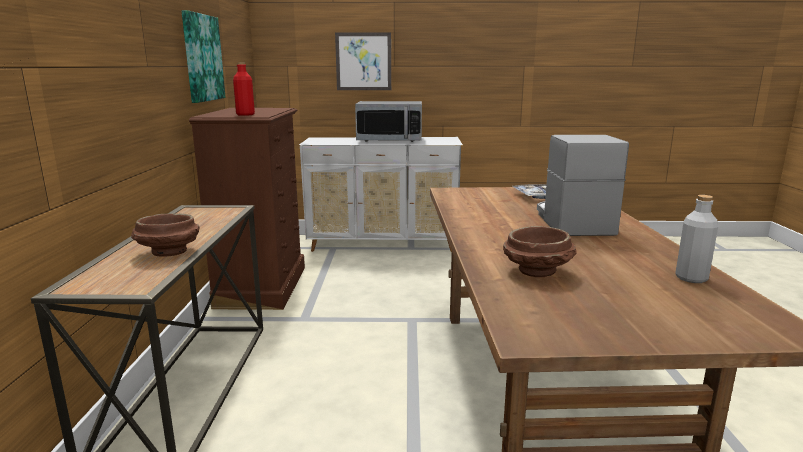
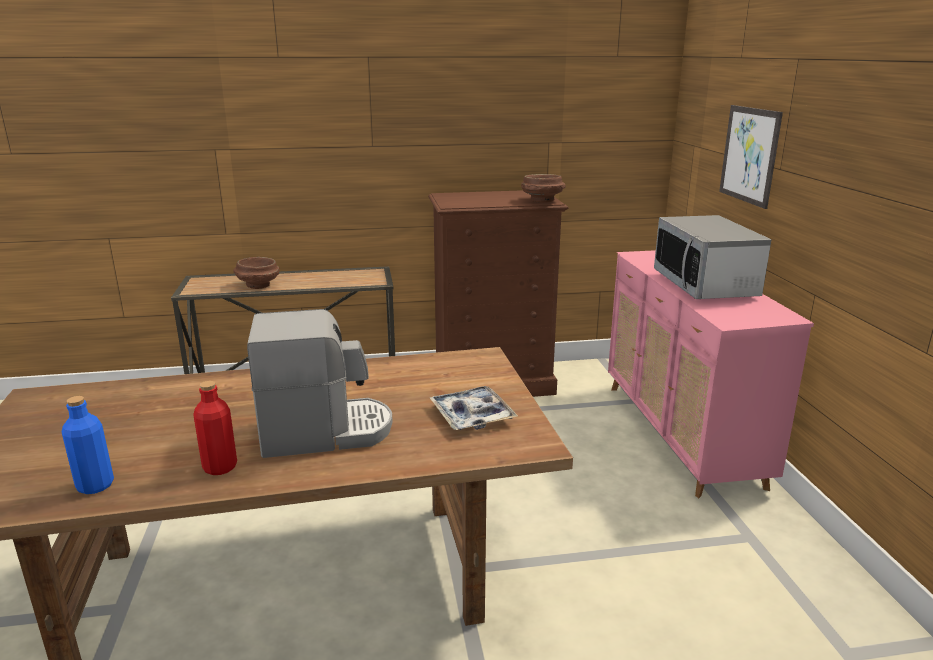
camera: 80 degrees right, 5 degrees up
(202, 58) = (489, 136): picture -> none
(245, 114) = (459, 201): red bottle -> red bottle (220, 467)
(383, 244) = (680, 433): white cabinet -> pink cabinet
(537, 272) = (155, 404): brown bowl -> brown bowl (541, 201)
(691, 278) = (95, 485): grey bottle -> blue bottle

